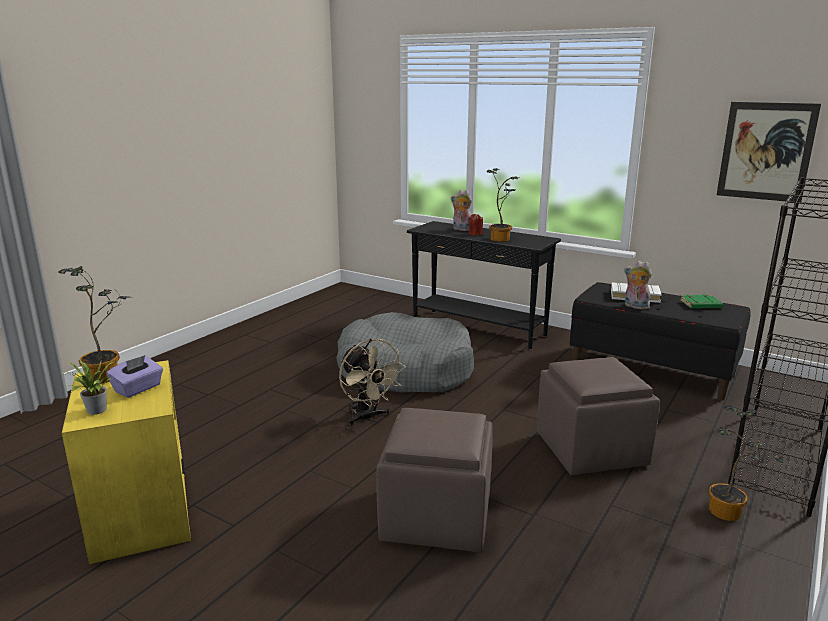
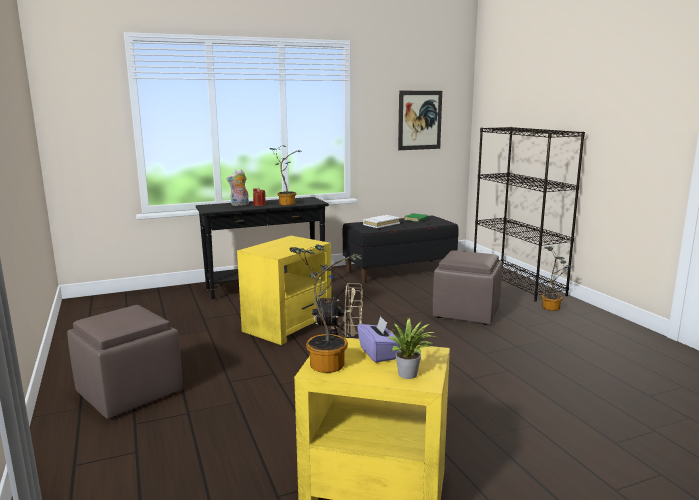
camera: 55 degrees left, 5 degrees down
(405, 370) = (288, 325): grey dog bed -> yellow side table
(437, 516) = (495, 372): brown ottoman -> brown ottoman (130, 392)
(635, 306) = (396, 228): plush toy -> none

